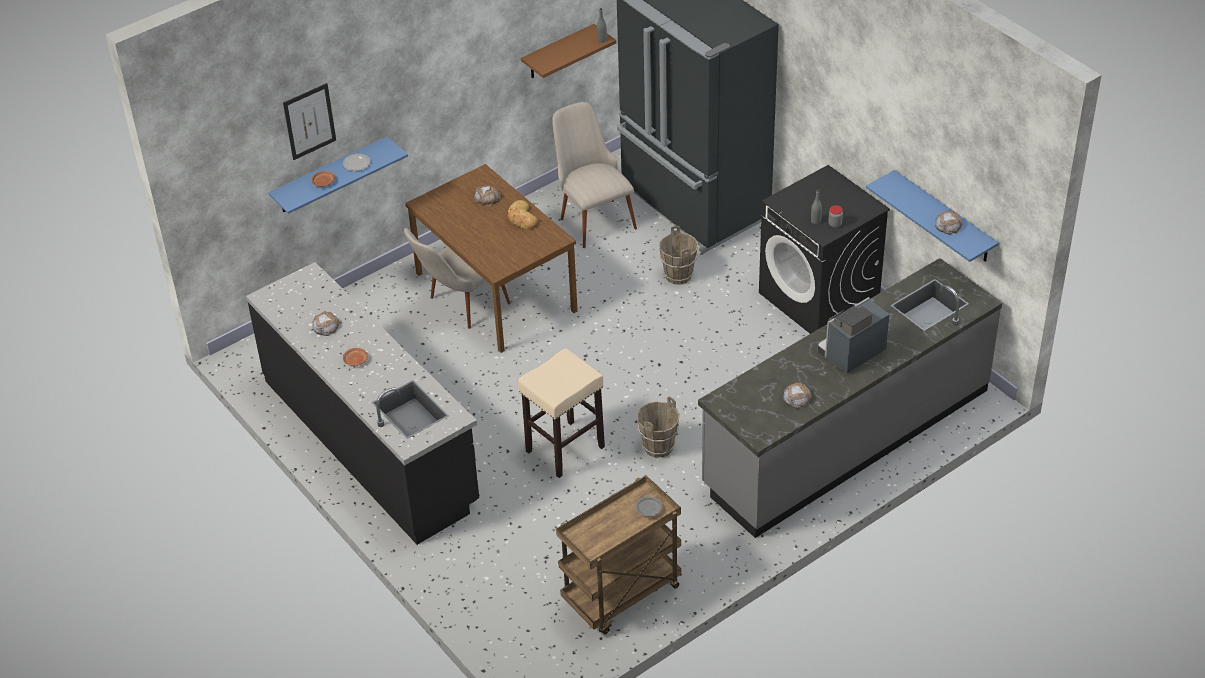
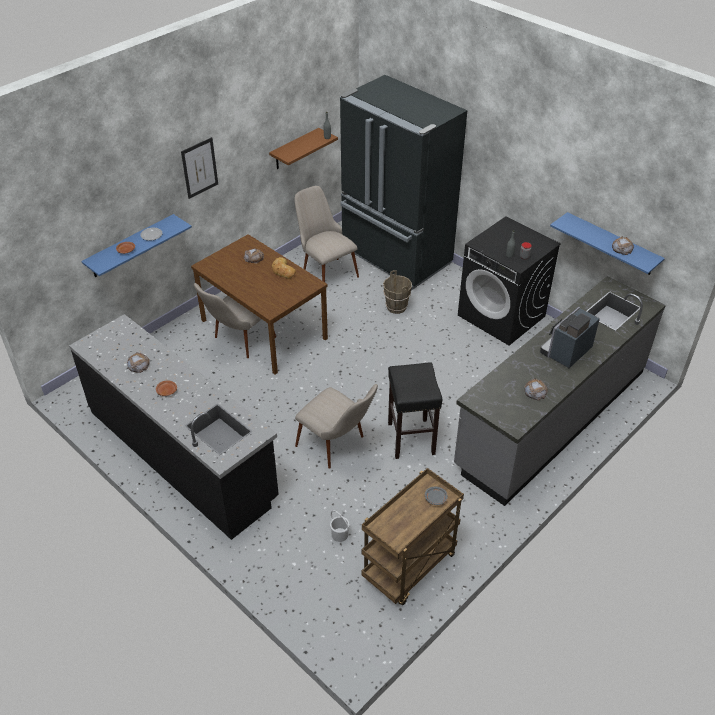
camera: 10 degrees left, 0 degrees up
(309, 121) = (110, 201): picture -> picture (199, 168)
(546, 551) = (339, 535): none -> white bucket
(564, 449) = (338, 447): beige stool -> beige chair
(658, 447) = (410, 438): brown bucket -> black stool

